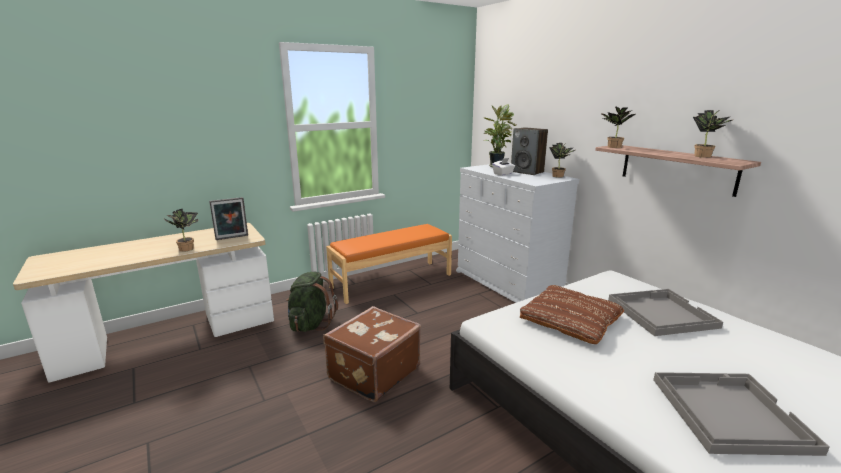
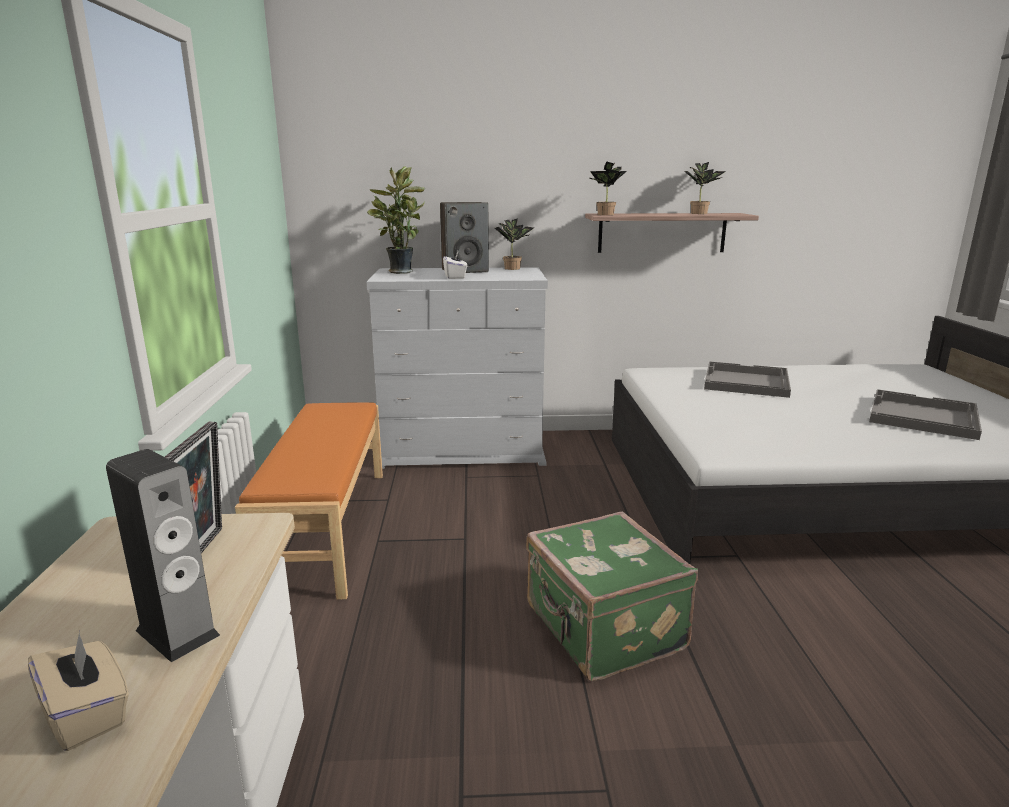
camera: 60 degrees left, 0 degrees up
(151, 251) = (87, 714): none -> beige tissue box
(187, 248) = (177, 633): potted plant -> speaker
(311, 324) = (375, 662): green backpack -> none
(373, 372) = (602, 629): brown suitcase -> green suitcase
(570, 319) = (736, 415): brown pillow -> none

